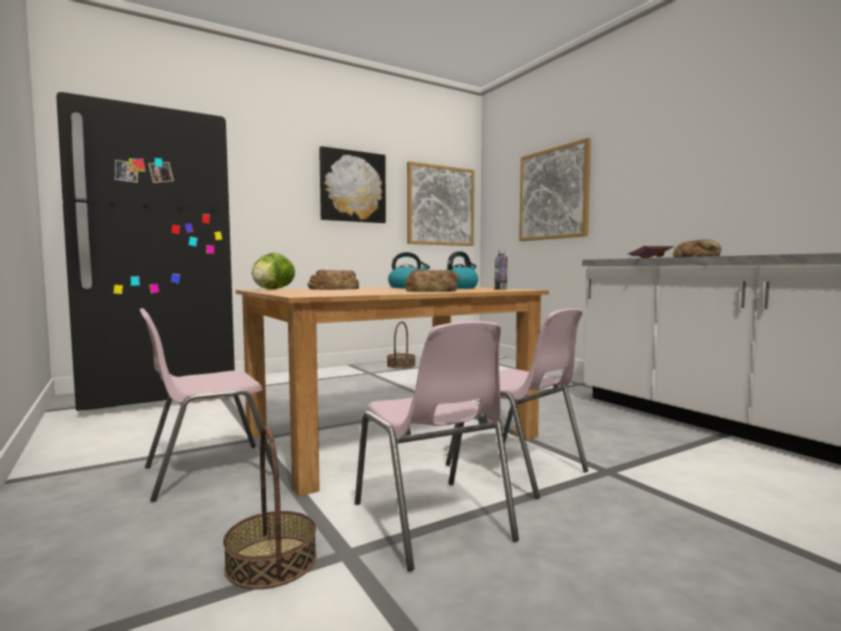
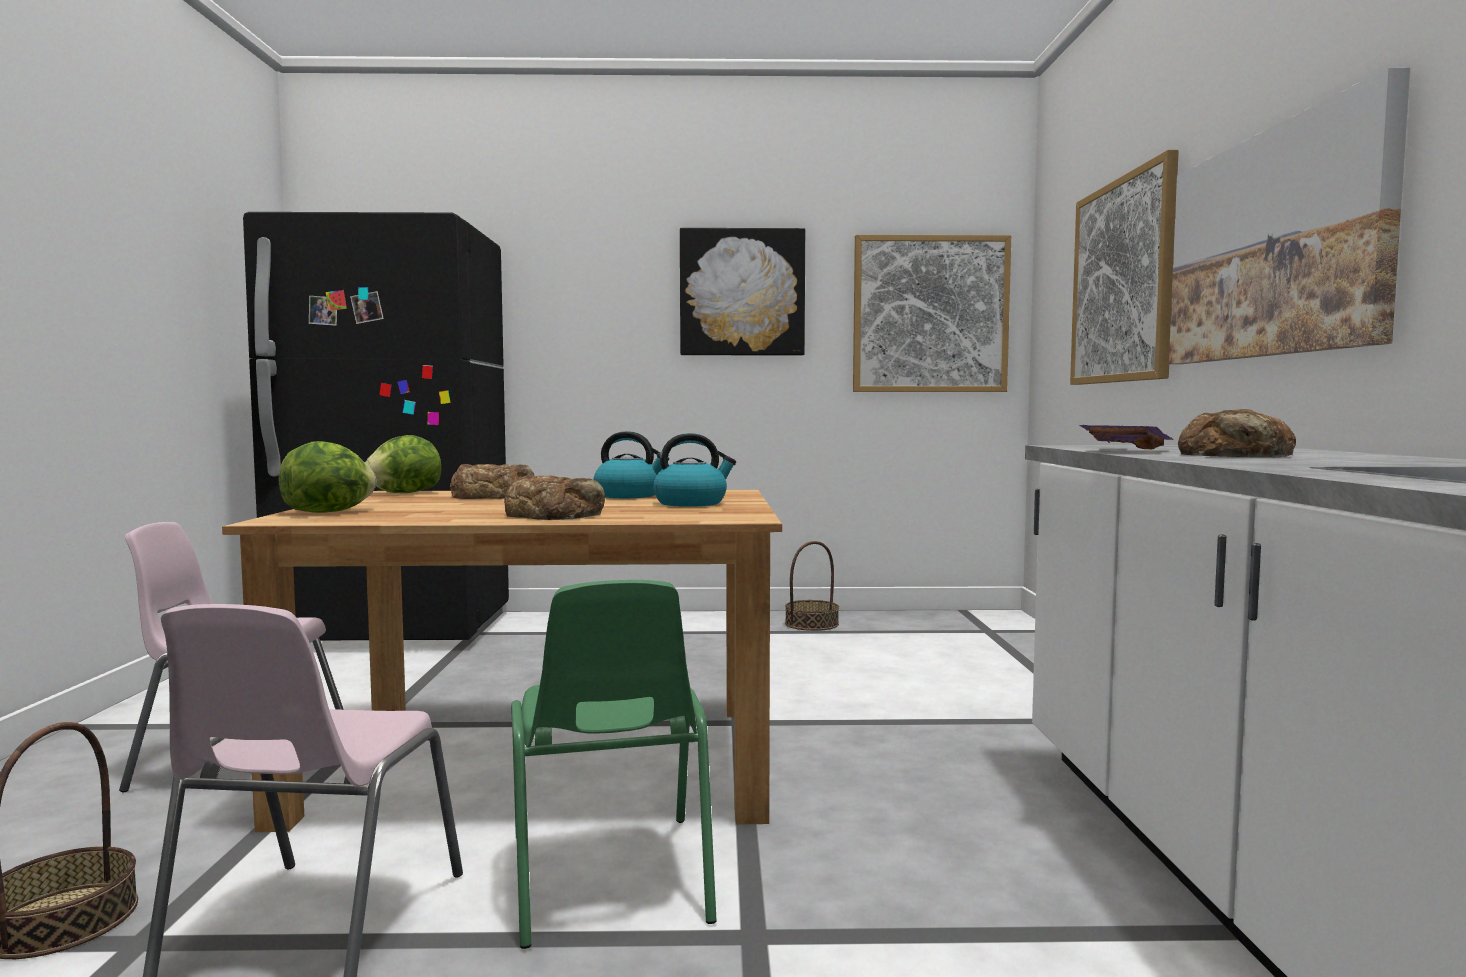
camera: 30 degrees right, 0 degrees up
(303, 293) = (329, 512): none -> lettuce
(500, 289) = (709, 515): bottle -> none
(518, 469) = (609, 879): pink chair -> green chair
(652, 180) = (1274, 244): none -> picture

